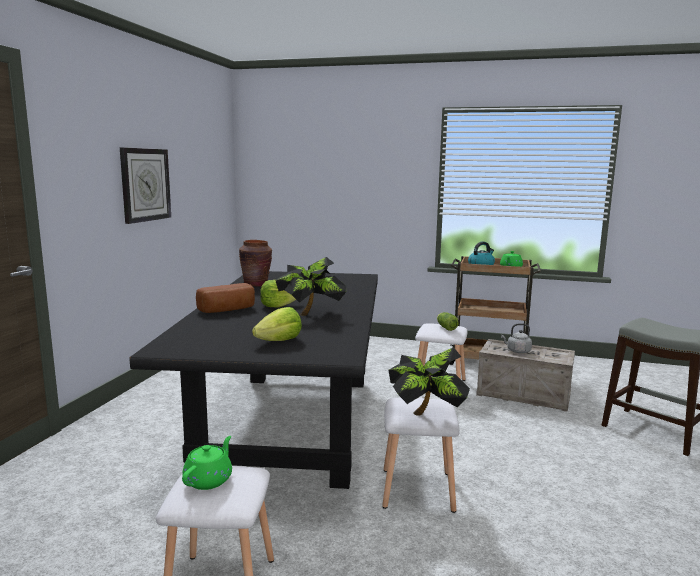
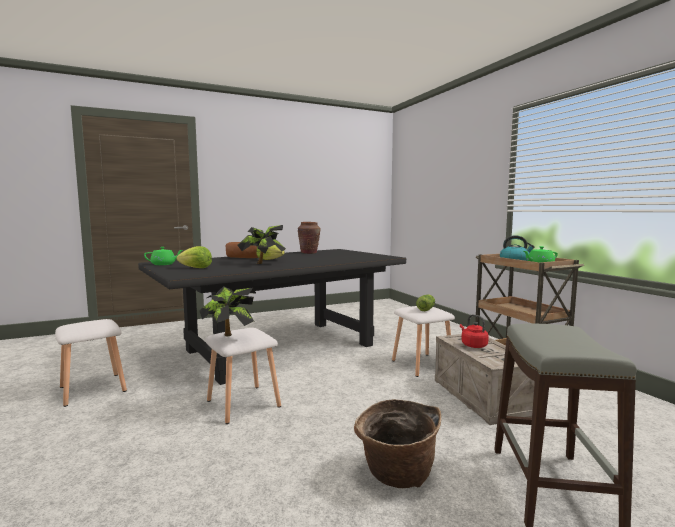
camera: 50 degrees right, 5 degrees down
(145, 184) = (287, 189): wall clock -> none
(209, 479) = (90, 322): green teapot -> green teapot (164, 264)
(517, 351) = (473, 345): grey kettle -> red kettle
(607, 468) = (396, 474): none -> basket

